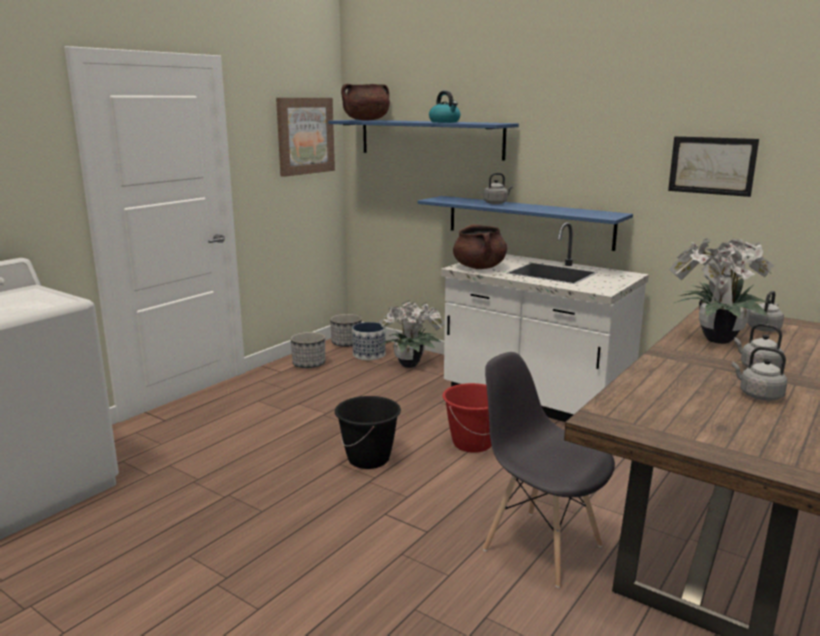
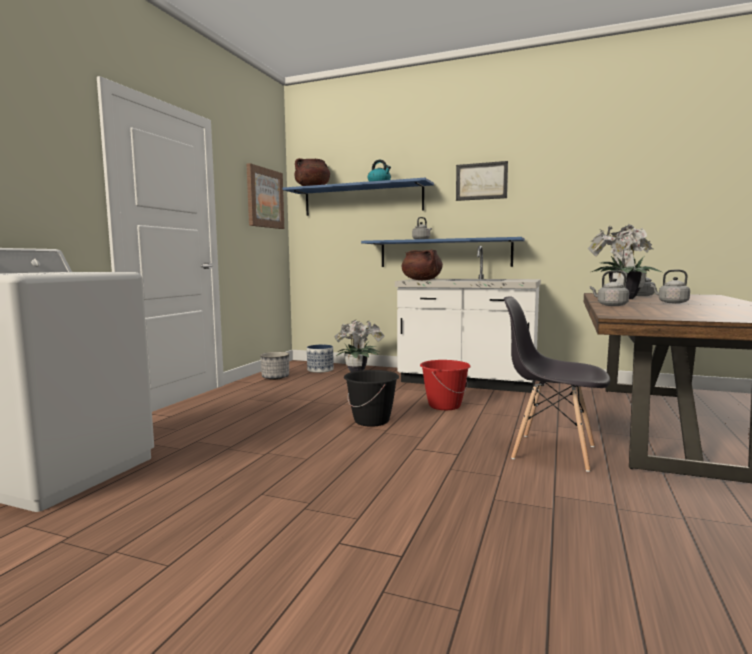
camera: 15 degrees left, 10 degrees down
(346, 343) = (297, 365): planter -> none
(712, 165) = (578, 199): picture -> picture (481, 181)
(758, 395) = (696, 307): grey kettle -> grey kettle (610, 305)

